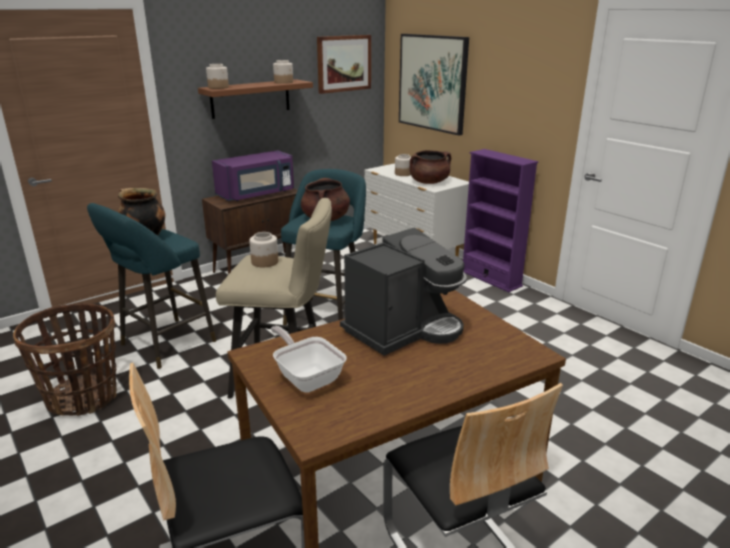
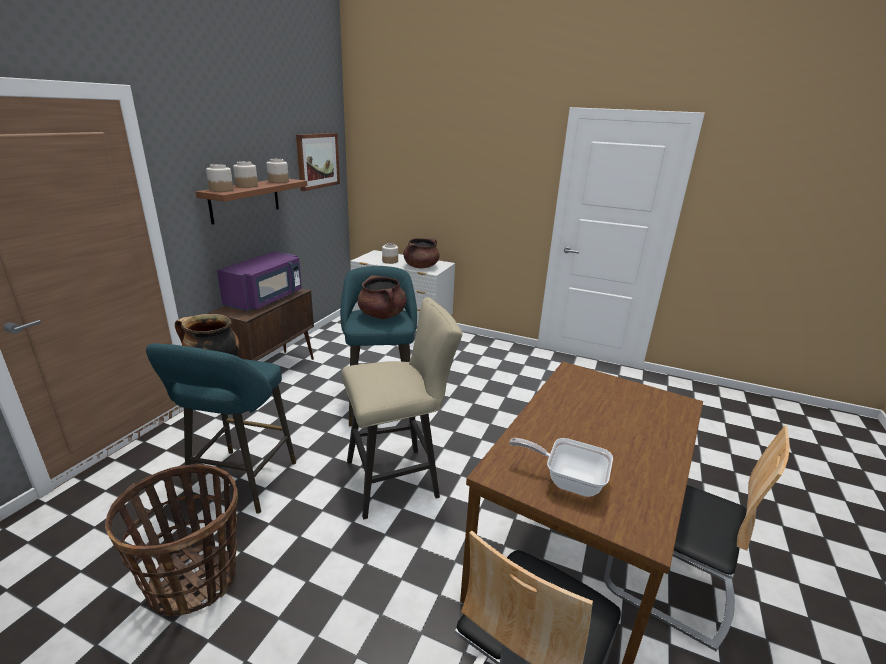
camera: 30 degrees left, 0 degrees up
(264, 262) = (381, 371): jar -> jar (246, 186)
(403, 329) = (577, 408): coffee machine -> none
(432, 83) = (405, 177): picture -> none
(490, 278) = (482, 341): purple bookcase -> none

